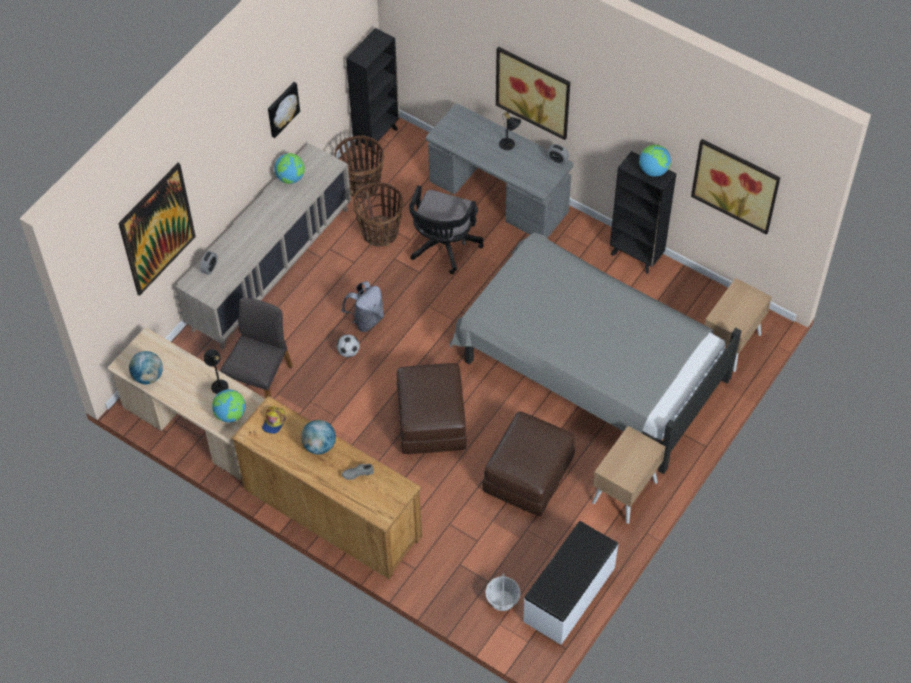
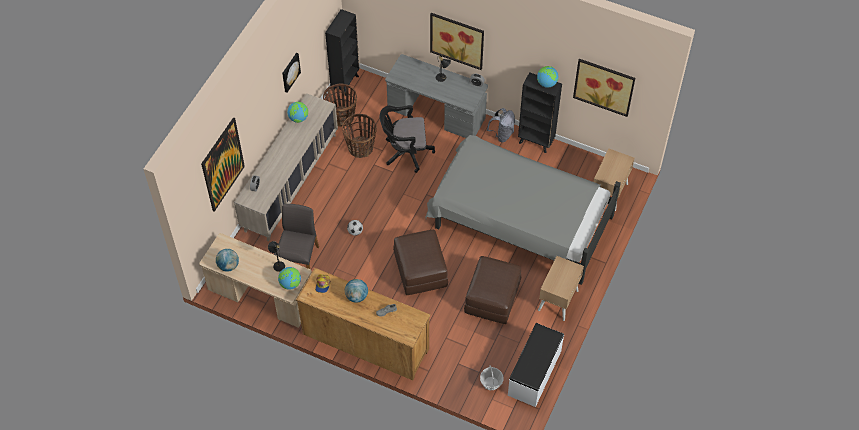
camera: 10 degrees left, 0 degrees up
(366, 320) = (363, 208): grey backpack -> grey backpack (502, 134)
(443, 247) = (405, 153): black office chair -> black office chair turned 75 degrees clockwise

